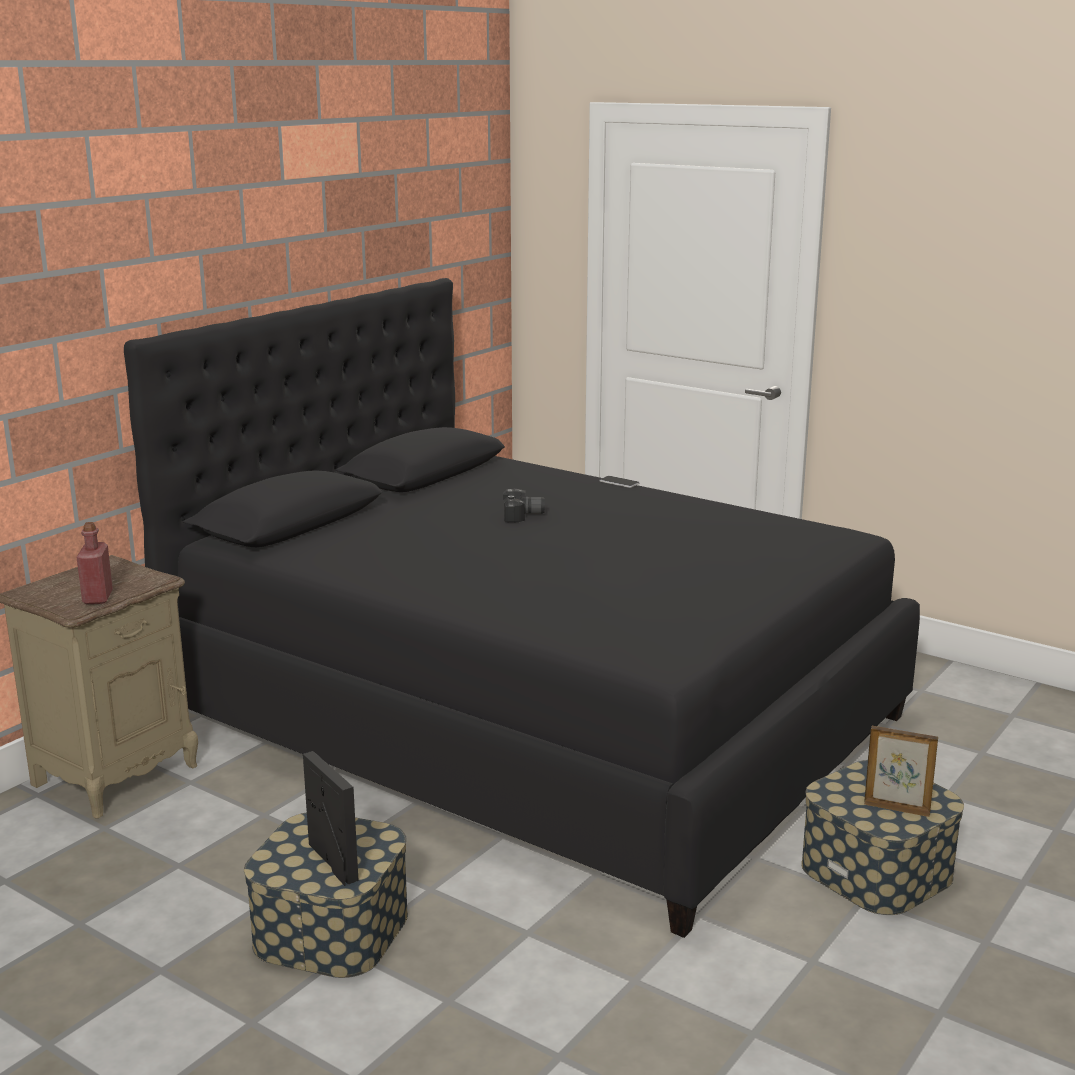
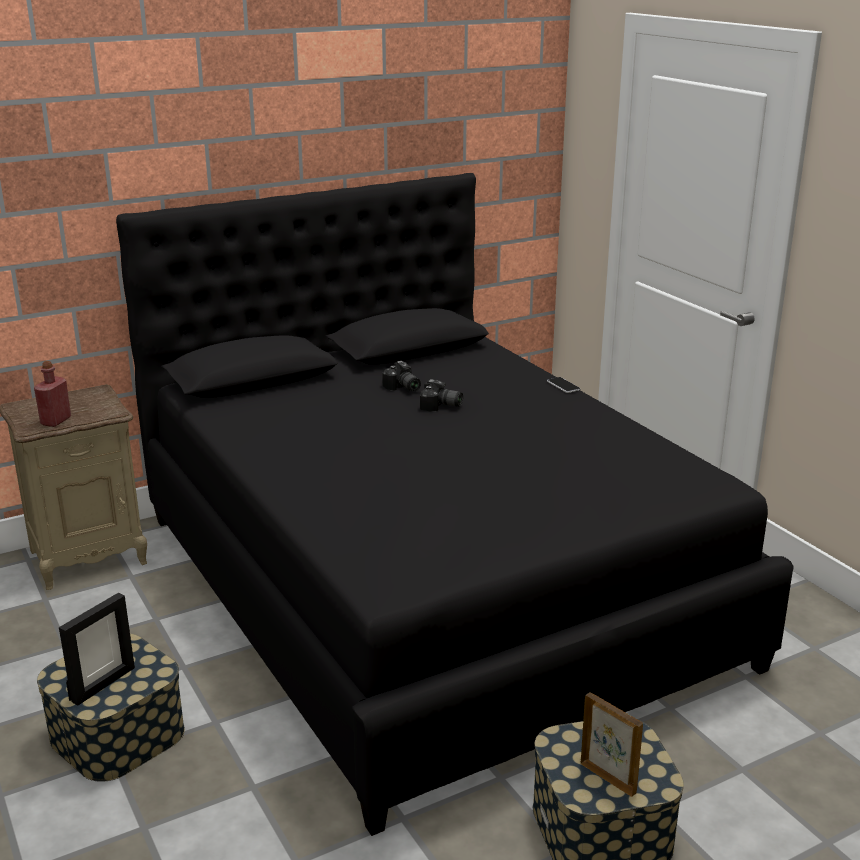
camera: 25 degrees right, 5 degrees up
(331, 862) = (102, 684): picture frame -> picture frame turned 45 degrees clockwise
(463, 507) = (402, 388): none -> camera

